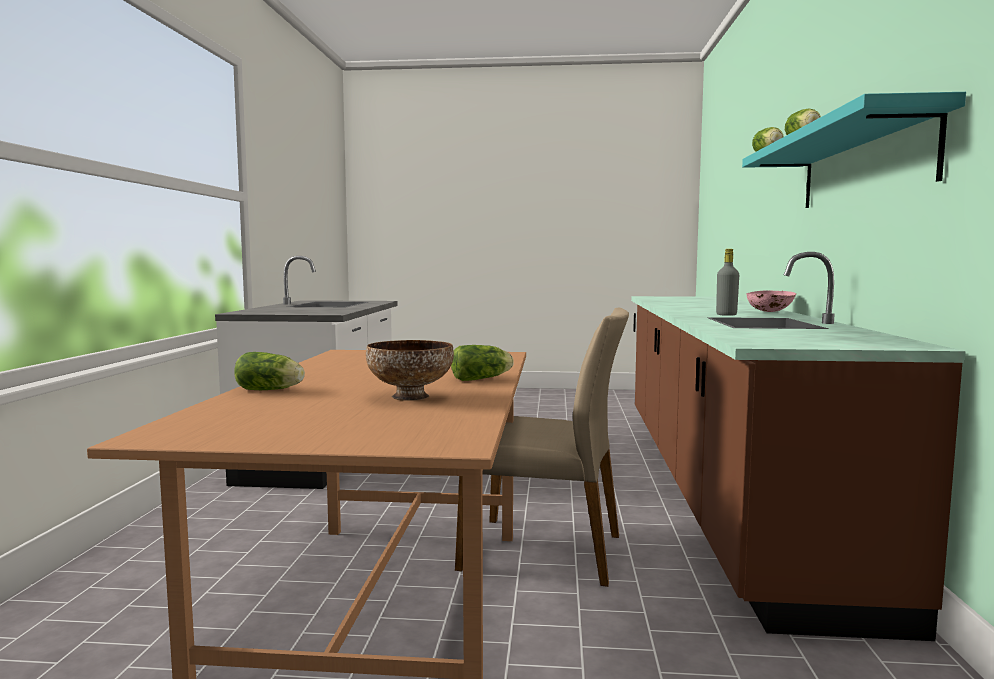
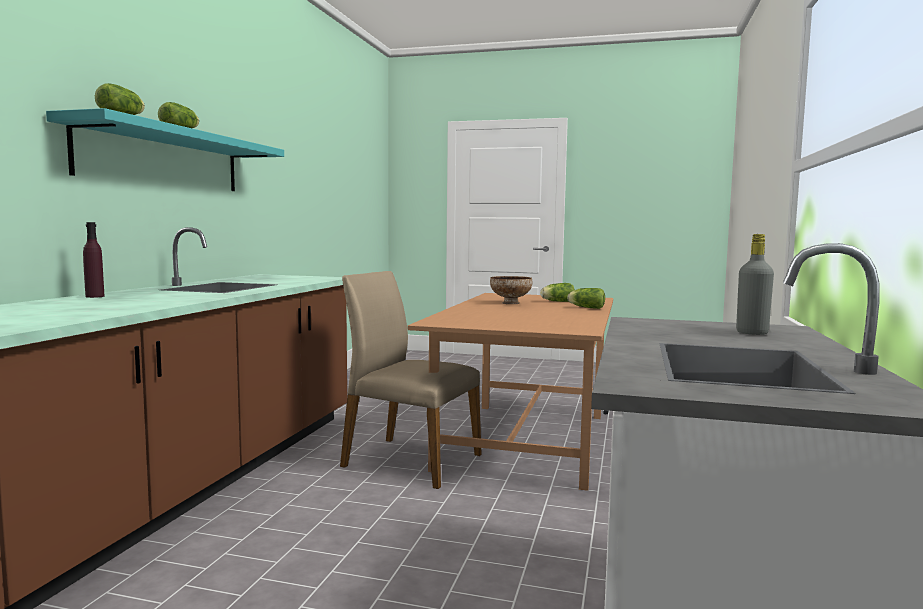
camera: 170 degrees left, 0 degrees up
(483, 379) = (468, 308): lettuce -> lettuce (556, 301)
(726, 315) = (181, 294): grey bottle -> grey bottle (752, 333)
(770, 312) = (95, 296): pink bowl -> purple bottle

